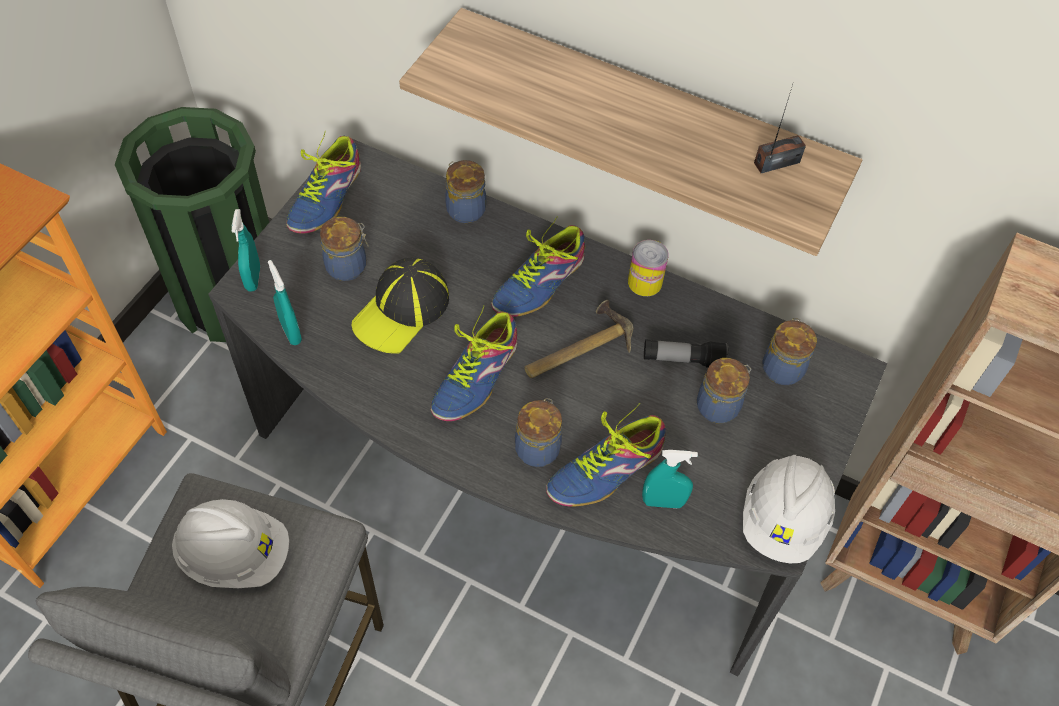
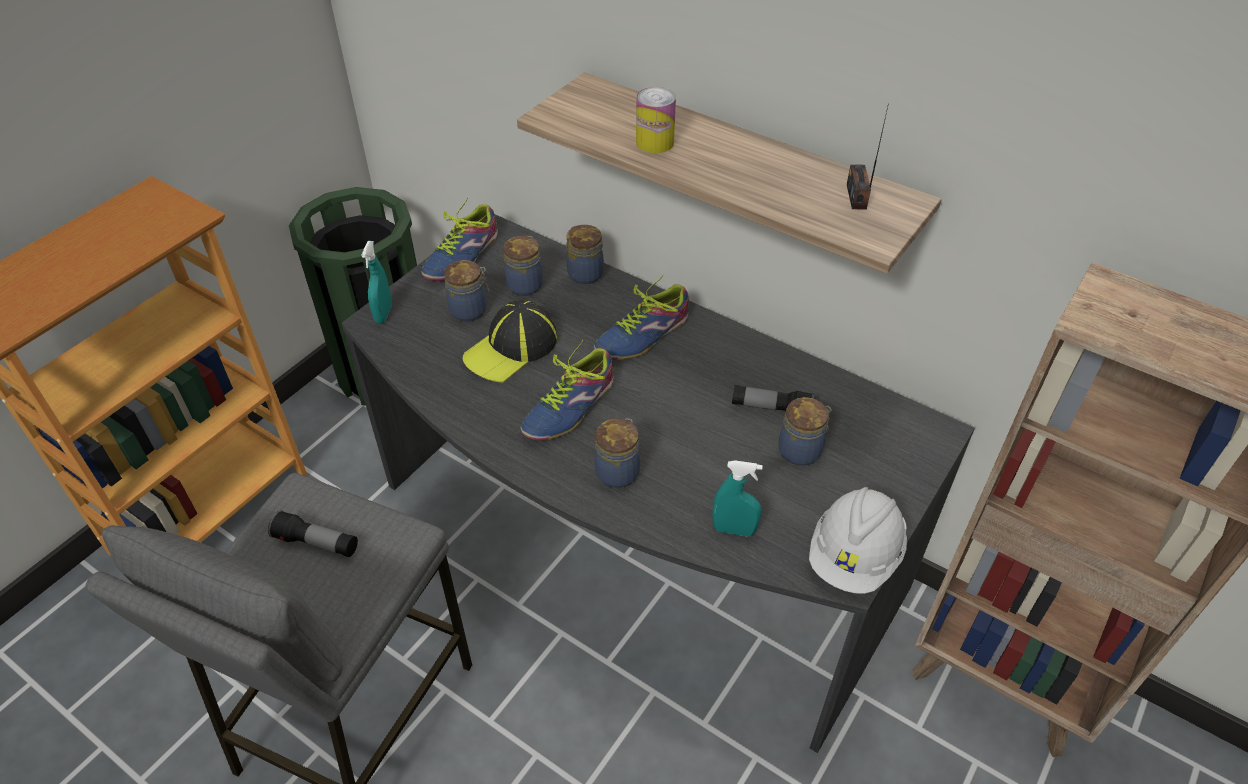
camera: 10 degrees right, 10 degrees down
(235, 555) = (317, 543): white hard hat -> flashlight
(291, 332) = (407, 358): turquoise spray bottle -> none
(576, 348) = (669, 391): hammer -> none
(606, 470) = (682, 496): shoe -> none
(645, 282) = (742, 342): can -> can (655, 142)
(777, 163) = (856, 196): radio -> radio turned 75 degrees counterclockwise
(782, 367) = (868, 423): jar -> jar (525, 284)

